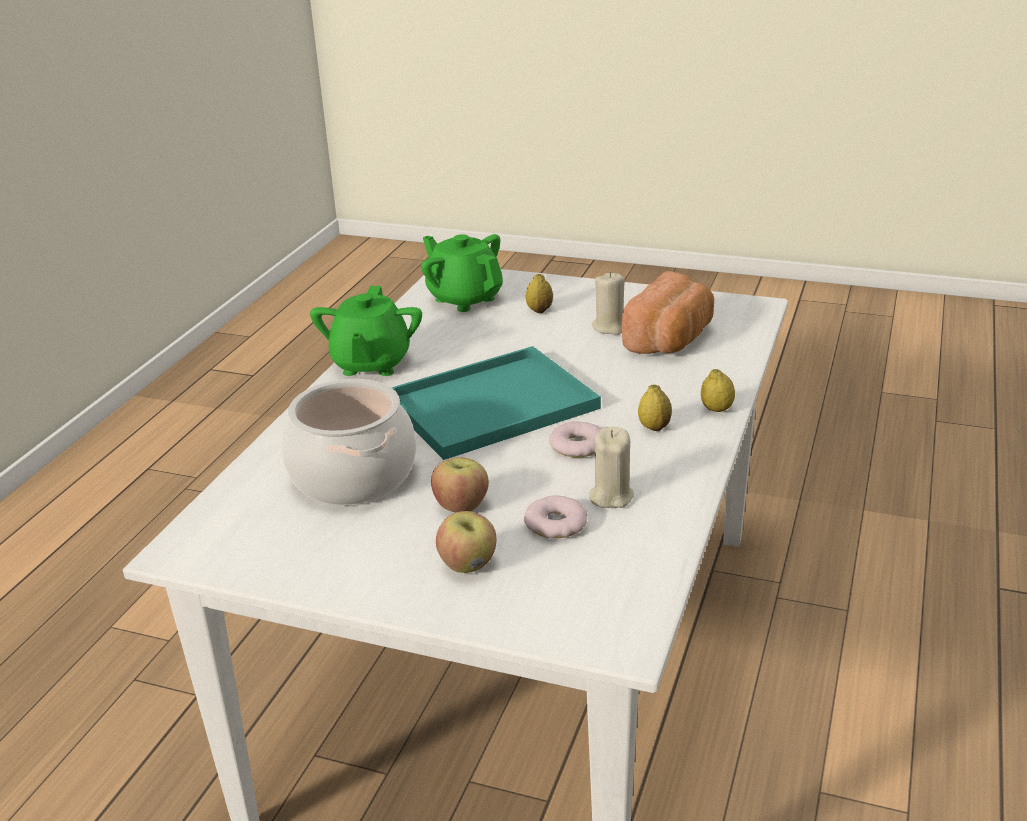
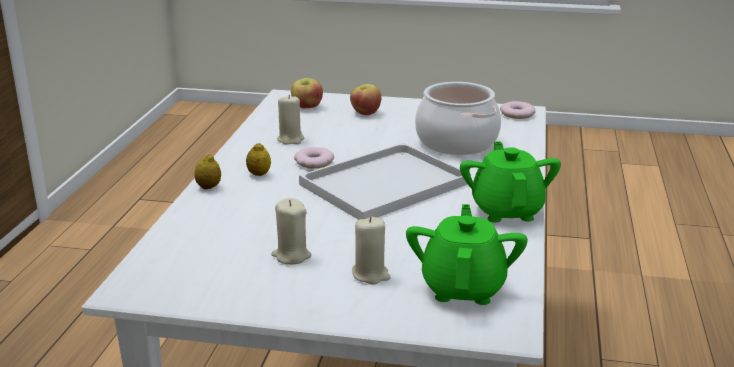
camera: 170 degrees right, 5 degrees down
(461, 505) = (380, 132): apple -> apple (307, 107)
(464, 298) = (463, 288): green teapot -> green teapot turned 120 degrees counterclockwise
(489, 406) = (386, 182): turquoise tray -> white tray
(539, 310) = (370, 274): lemon -> beige candle
(556, 523) = (322, 128): donut -> donut (517, 114)
(671, 340) = (231, 244): bread -> none

